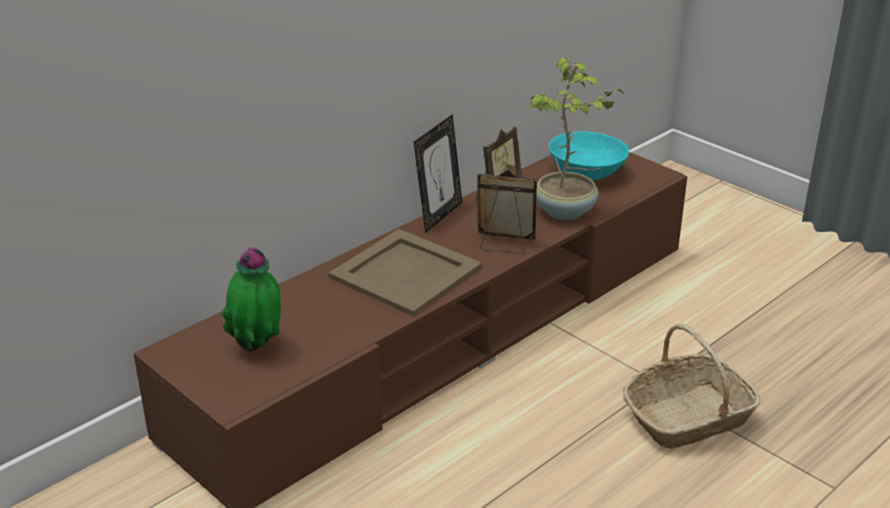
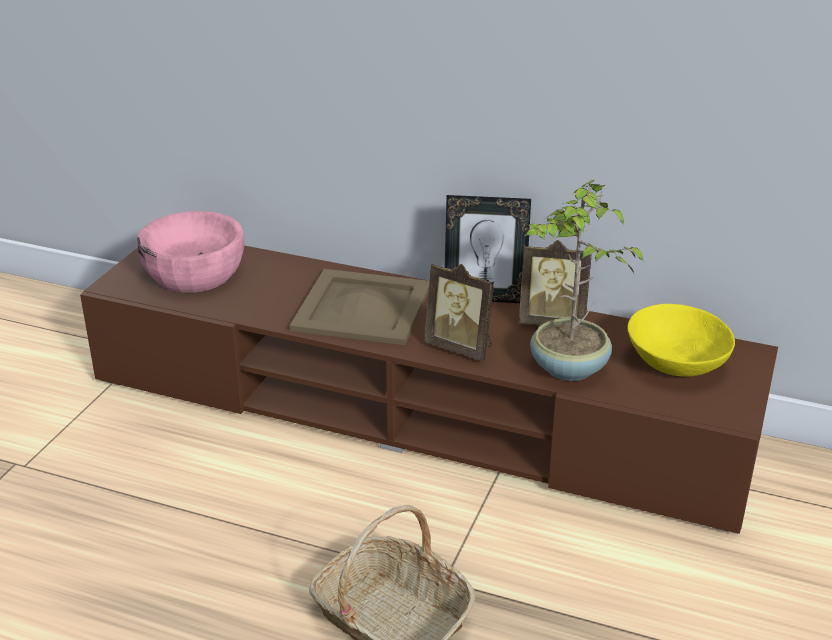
camera: 65 degrees right, 0 degrees up
(258, 348) = (194, 274): potted plant -> pink bowl
(504, 244) = (461, 347): picture frame -> picture frame turned 135 degrees clockwise
(586, 173) = (674, 363): turquoise bowl -> yellow bowl

